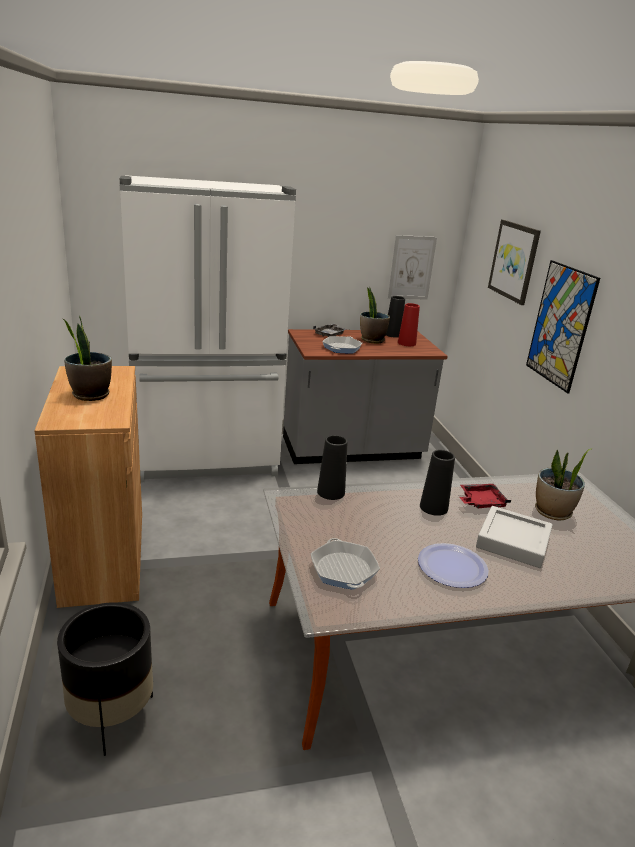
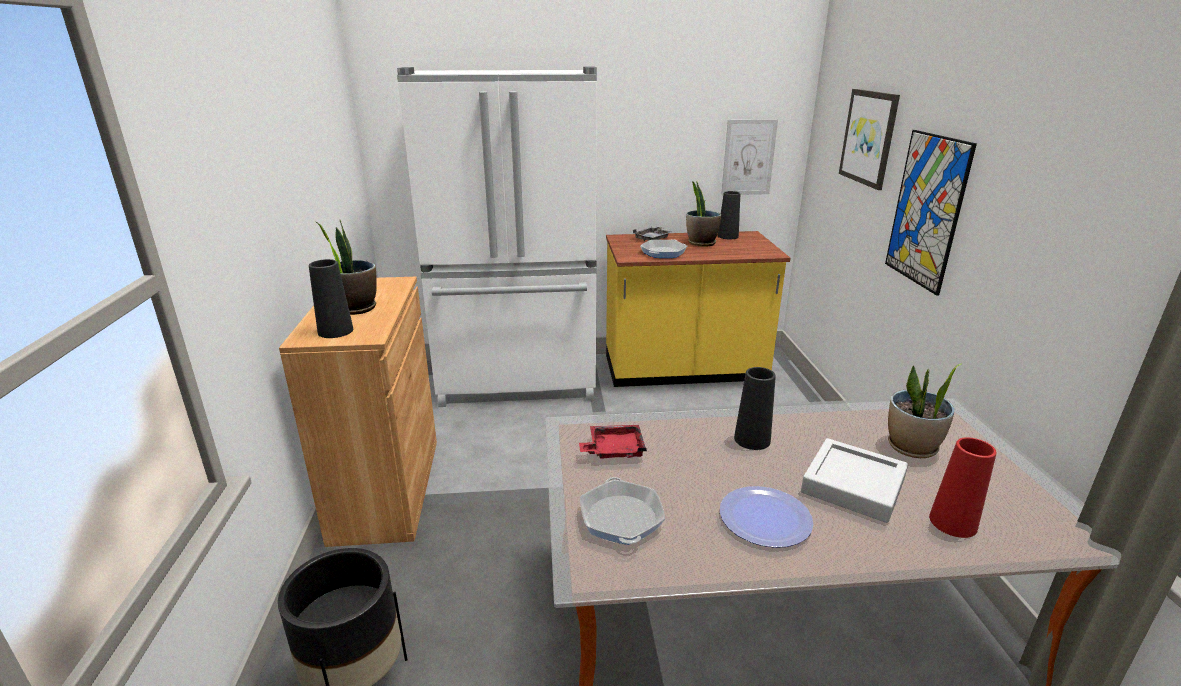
camera: 10 degrees right, 0 degrees up
(331, 492) = (625, 419): black vase -> black vase (335, 331)
(352, 451) = (684, 371): grey counter -> yellow counter
(406, 343) = (742, 245): red vase -> red vase (953, 522)
(481, 502) = (815, 433): red tray -> red tray (614, 449)

